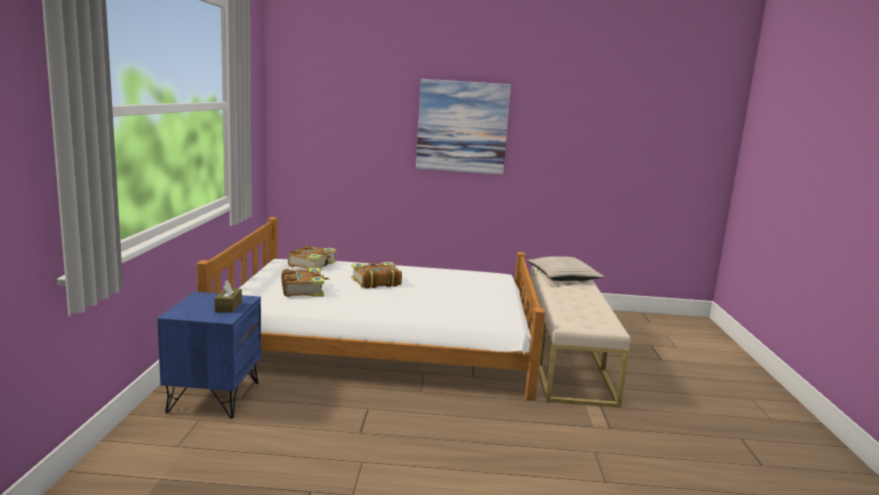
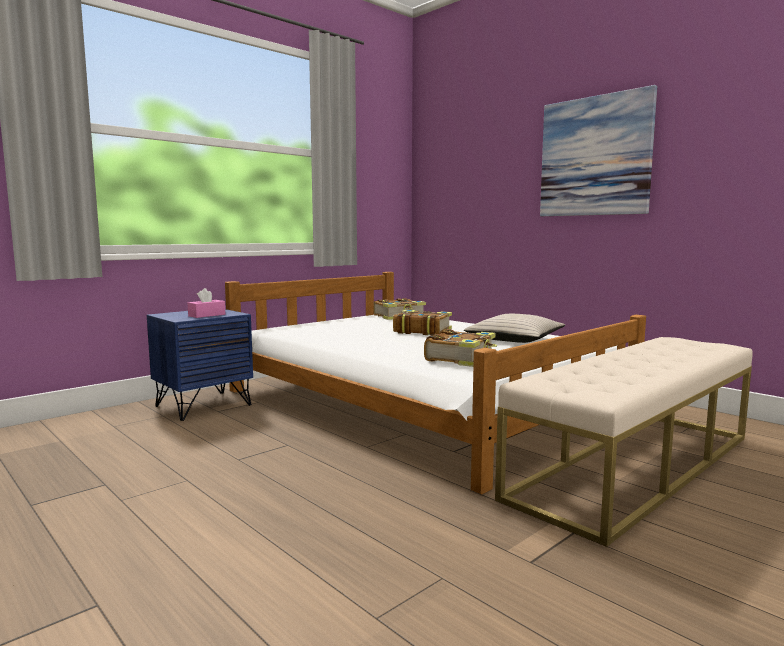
camera: 45 degrees right, 5 degrees down
(228, 306) = (207, 315): brown tissue box -> pink tissue box
(303, 290) = (339, 328): book -> book (461, 358)
(563, 277) = (677, 348): beige pillow -> beige pillow (514, 339)

